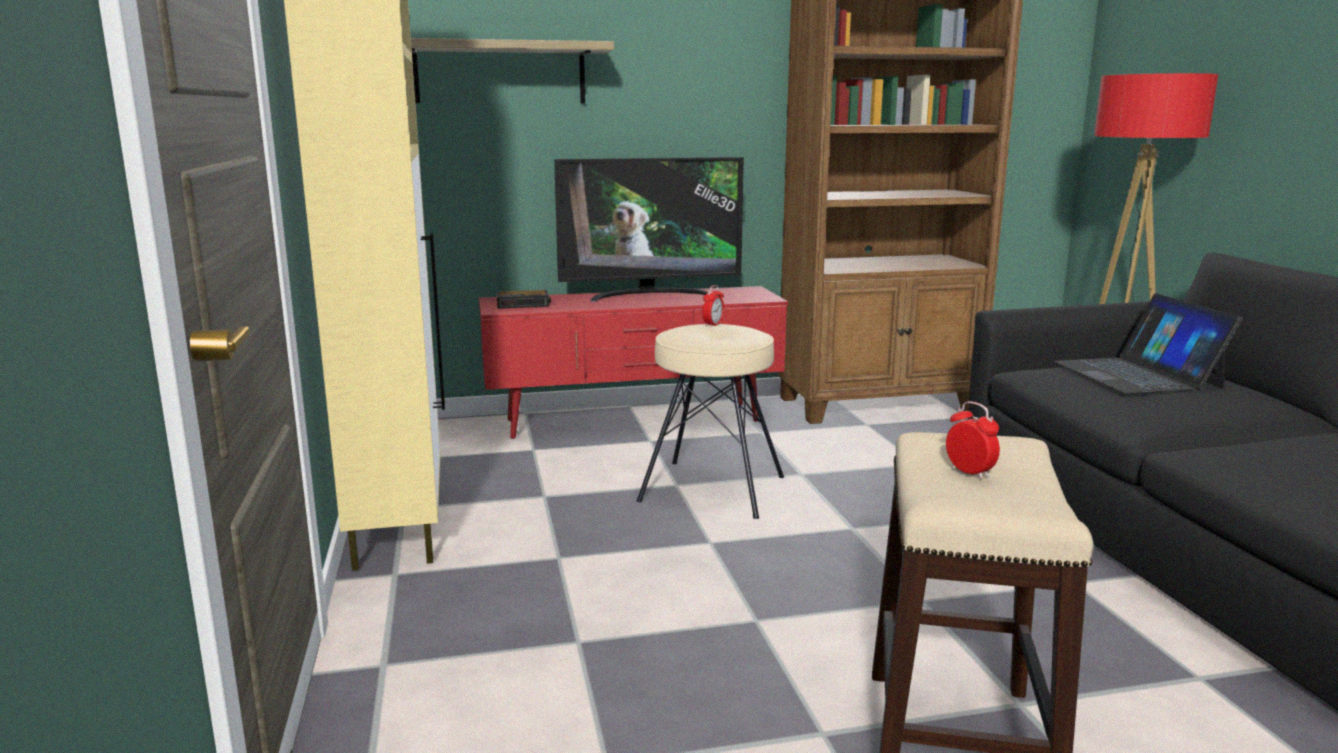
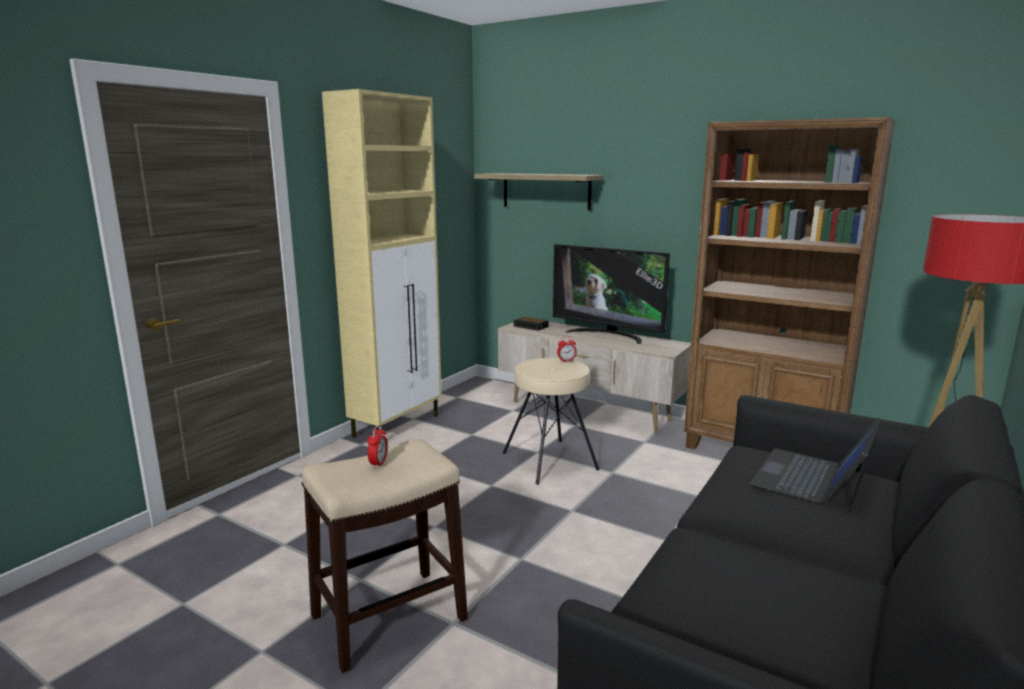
camera: 45 degrees right, 0 degrees up
(633, 421) = (588, 412): red tv stand -> beige tv stand

